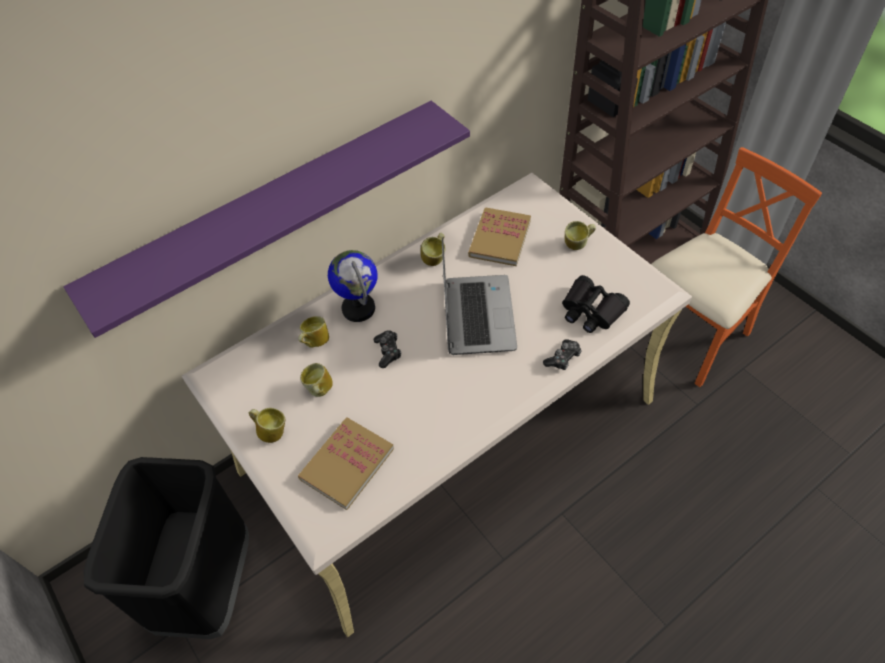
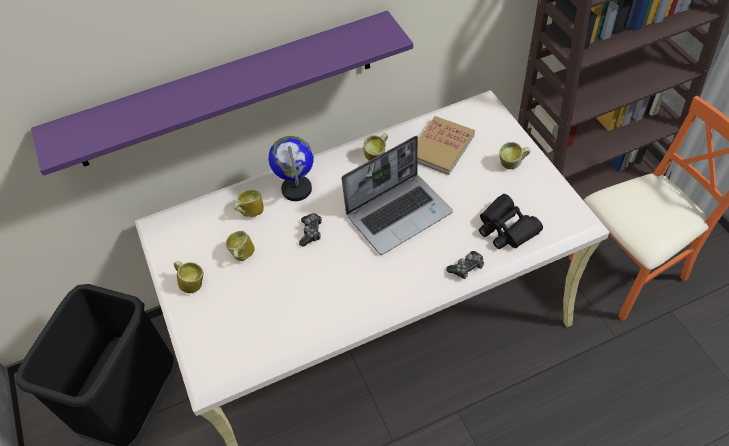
camera: 15 degrees right, 0 degrees up
(347, 464) = (247, 325): book -> none
(476, 315) = (399, 213): laptop -> laptop turned 45 degrees clockwise

